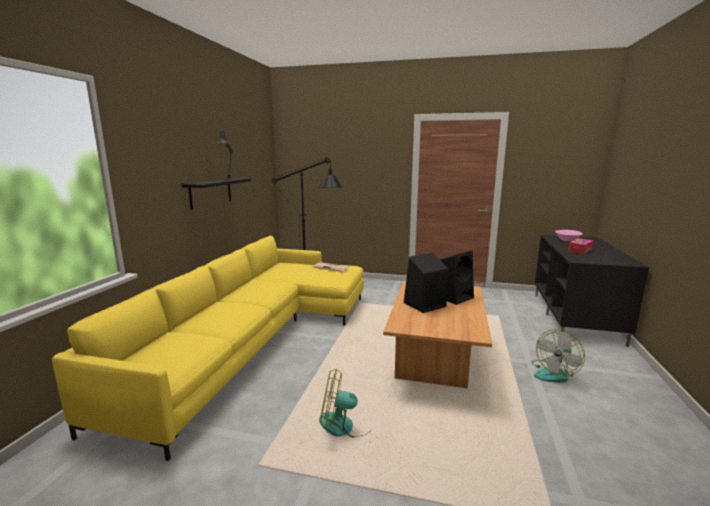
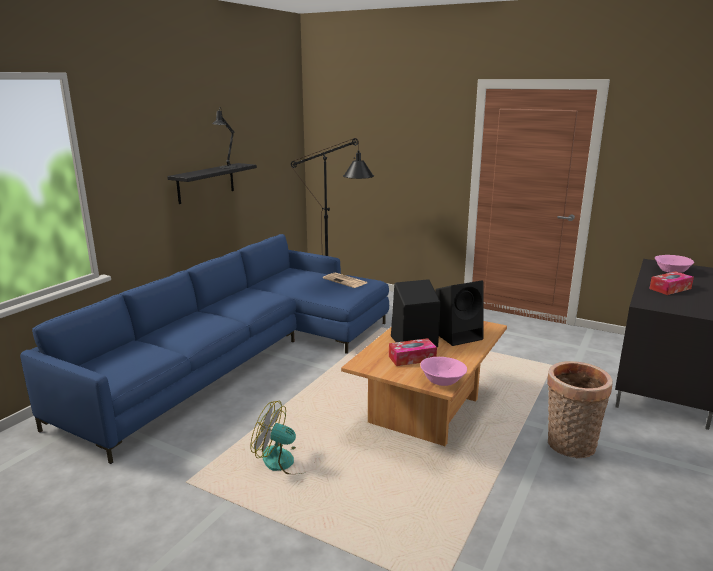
camera: 15 degrees right, 5 degrees up
(257, 337) = (242, 356): yellow sofa -> blue sofa
(434, 317) = (412, 358): none -> tissue box
(473, 332) = (442, 381): none -> pink bowl
(554, 373) = (569, 446): fan -> basket

